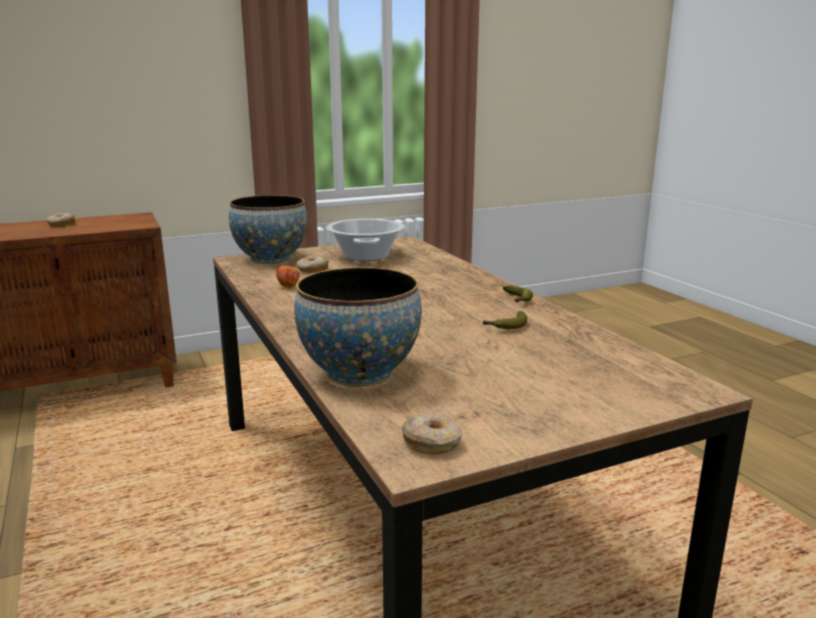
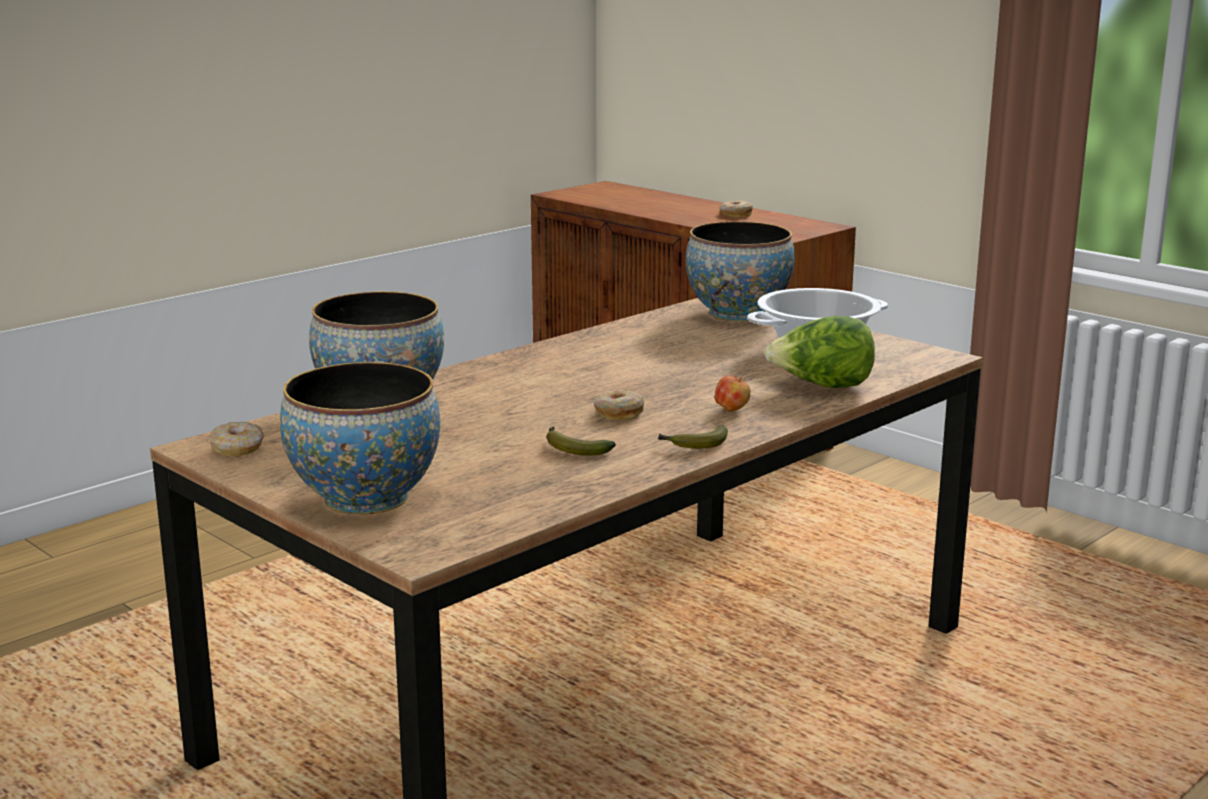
camera: 70 degrees right, 0 degrees up
(288, 286) = (630, 340): apple -> apple (732, 409)
(312, 270) = (713, 338): donut -> donut (618, 413)
(434, 264) = (822, 387): none -> lettuce
(588, 398) = (365, 499): none -> bowl

